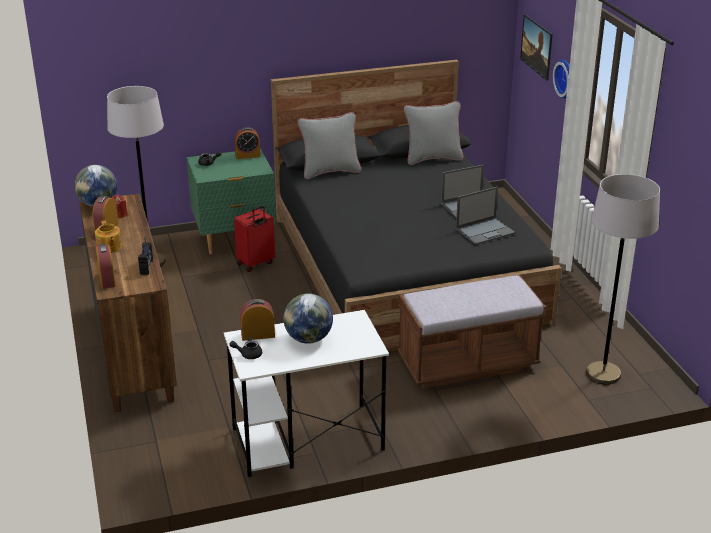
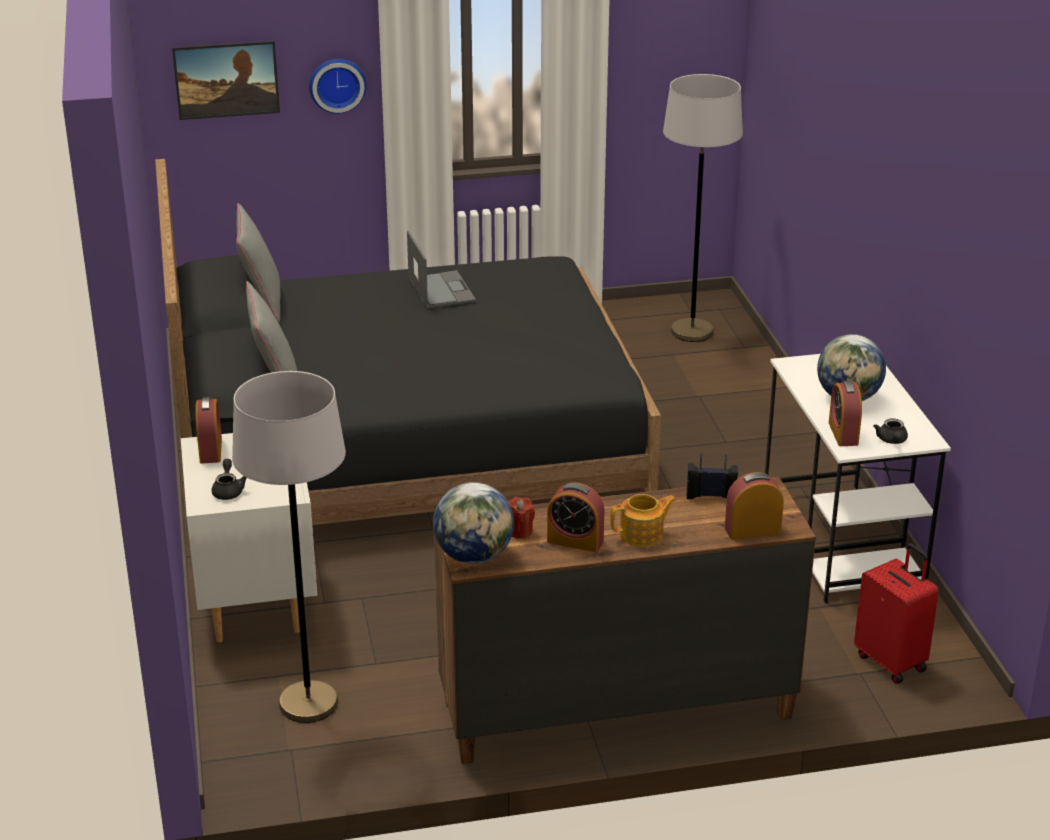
camera: 85 degrees left, 0 degrees up
(234, 240) = (256, 604): green nightstand -> white nightstand
(256, 264) = (351, 580): red suitcase -> red suitcase (891, 661)
(467, 364) = (667, 414): brown bench -> none
(485, 231) = (520, 284): laptop -> none

